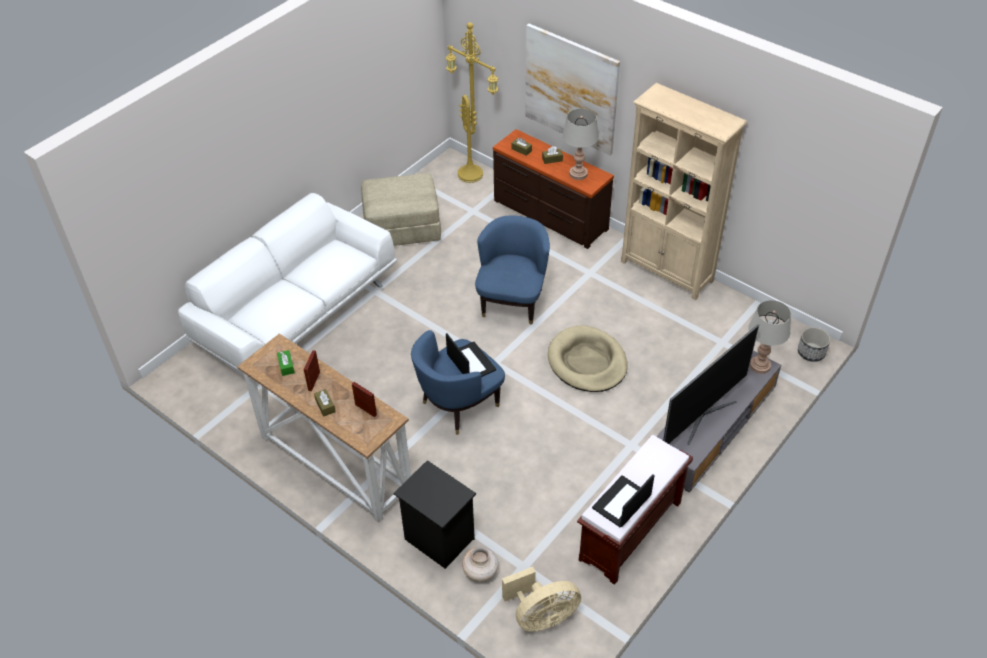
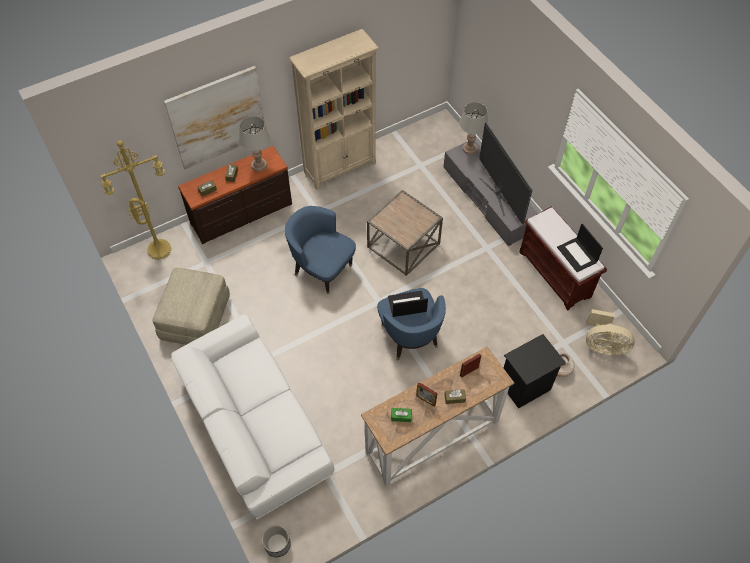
camera: 70 degrees left, 10 degrees up
(541, 616) = (603, 345): beige fan -> beige fan turned 105 degrees clockwise
(587, 362) = (404, 245): beige dog bed -> brown side table
(811, 352) = (449, 125): planter -> planter (277, 544)

